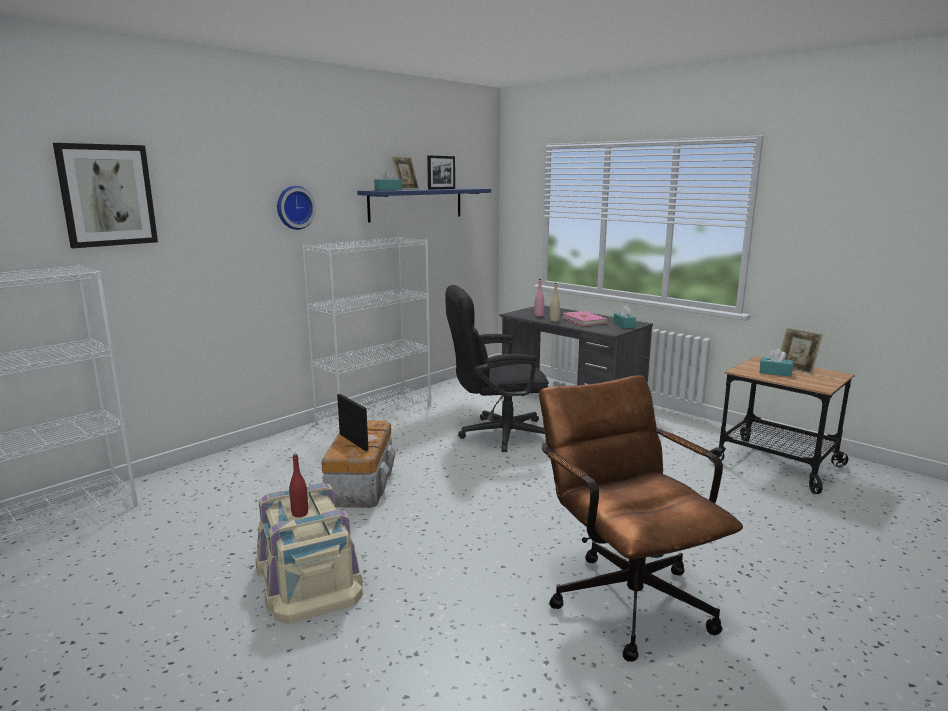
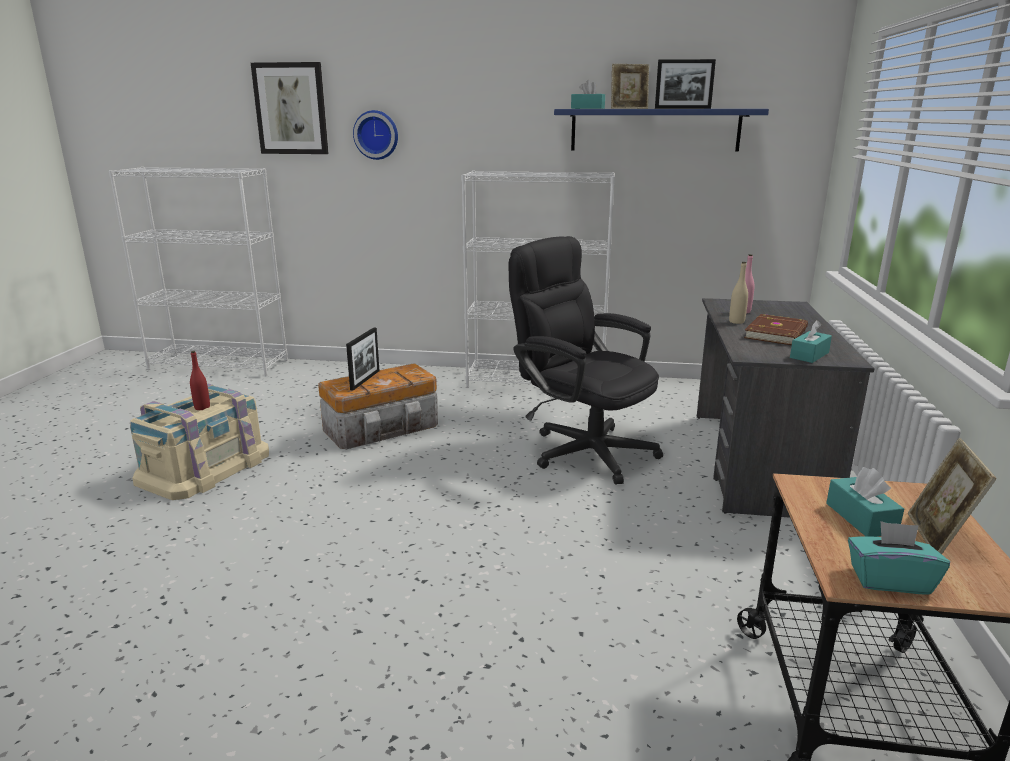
camera: 55 degrees right, 5 degrees up
(294, 207) = (471, 127): wall clock -> wall clock (376, 135)
(584, 320) = (777, 333): pink book -> brown book
(624, 594) = (269, 643): brown office chair -> none
(823, 383) = (889, 580): none -> turquoise tissue box

